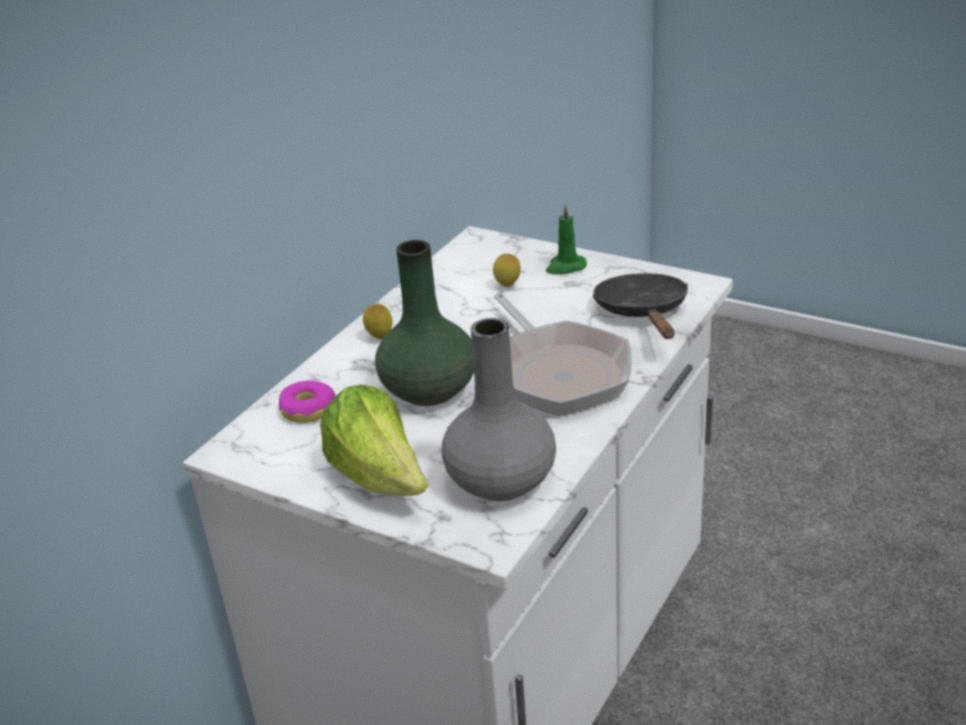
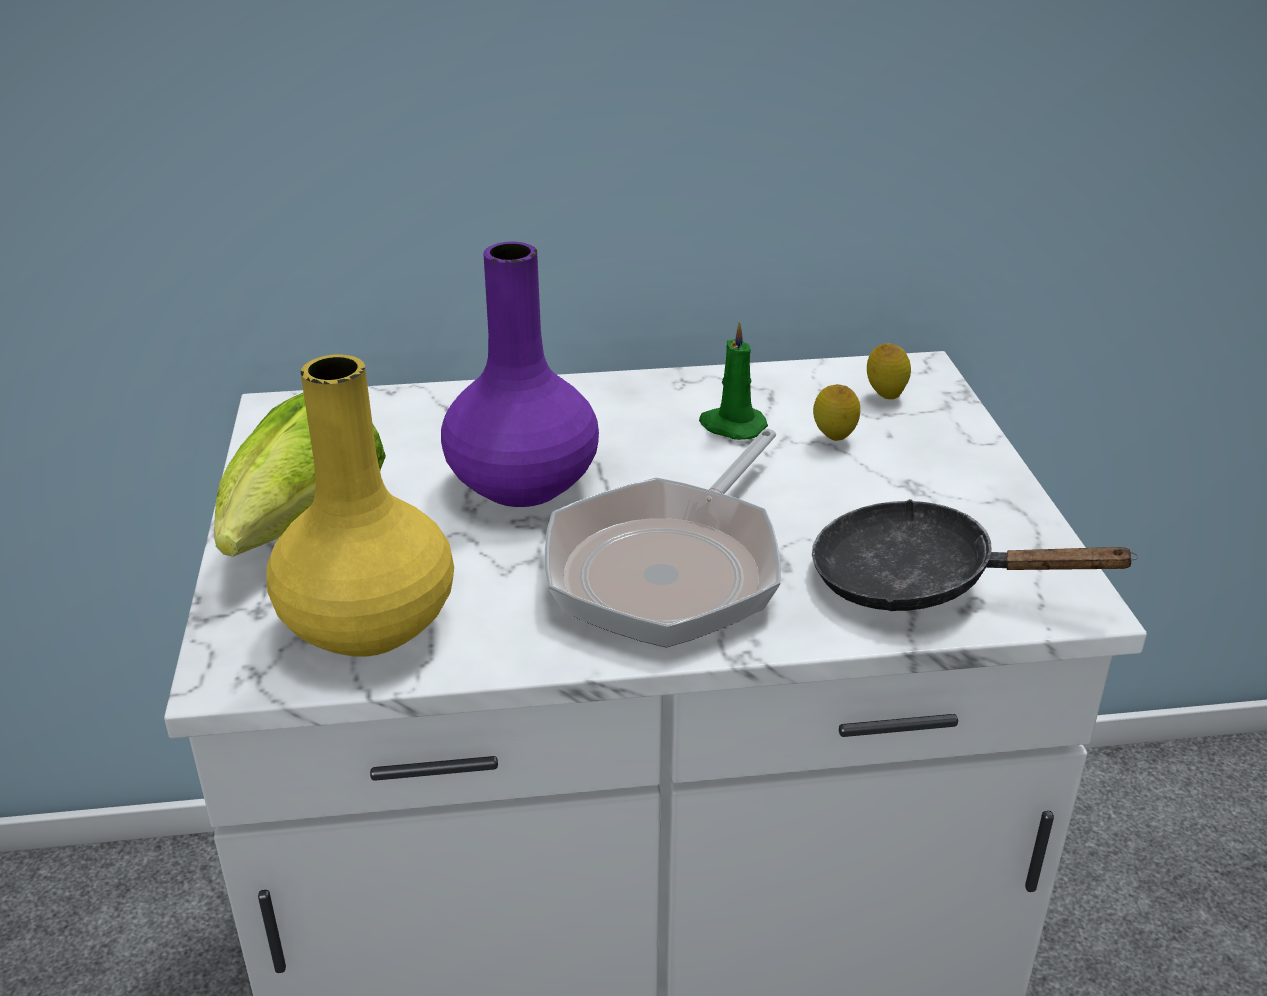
camera: 50 degrees right, 0 degrees up
(308, 409) = (403, 422): donut -> none
(380, 338) = (600, 402): lemon -> lemon (885, 397)
(428, 390) = (522, 483): green vase -> purple vase
(500, 481) = (370, 624): grey vase -> yellow vase
(565, 267) = (947, 463): green candle -> green candle (731, 426)
(643, 312) = (920, 581): black frying pan -> black frying pan turned 120 degrees counterclockwise

